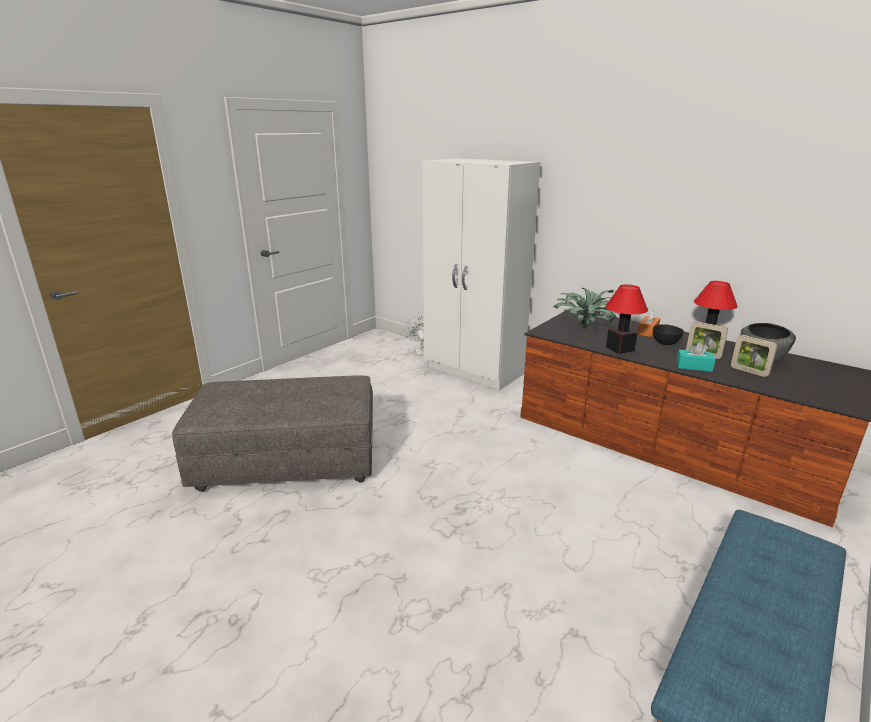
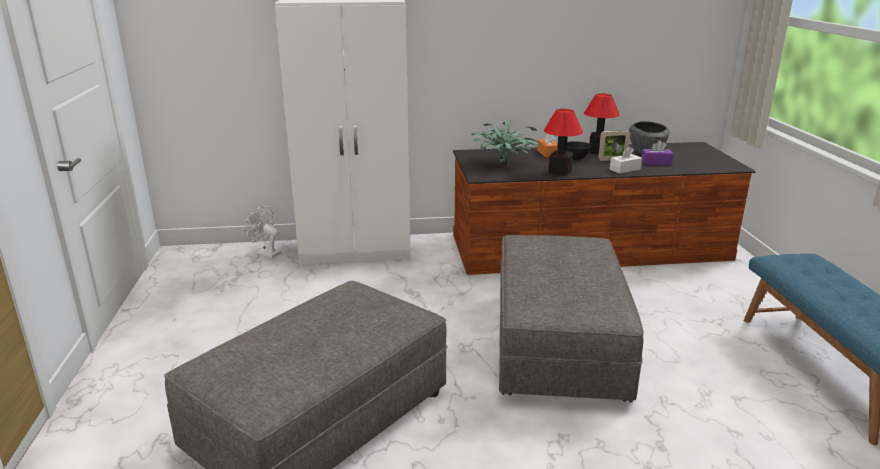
camera: 45 degrees left, 0 degrees up
(498, 497) = (557, 344): none -> grey ottoman
(694, 366) = (625, 169): turquoise tissue box -> white tissue box
(749, 371) = (656, 162): picture frame -> purple tissue box

